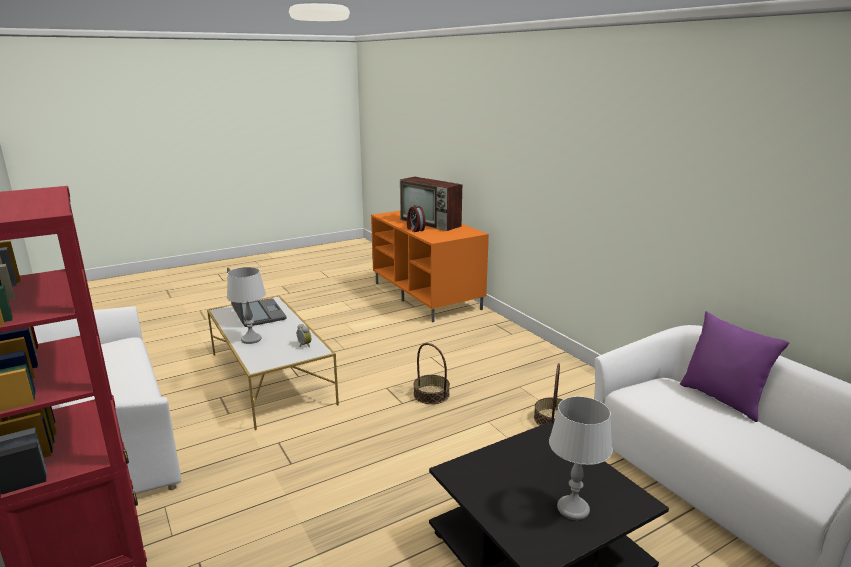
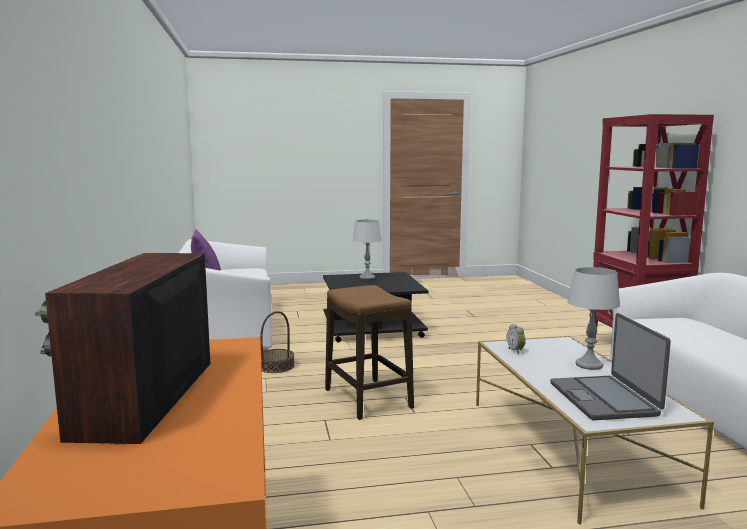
camera: 160 degrees left, 10 degrees down
(415, 229) = (231, 379): alarm clock -> none
(431, 223) = (146, 399): television -> television turned 150 degrees counterclockwise
(431, 394) = (367, 399): basket -> stool

